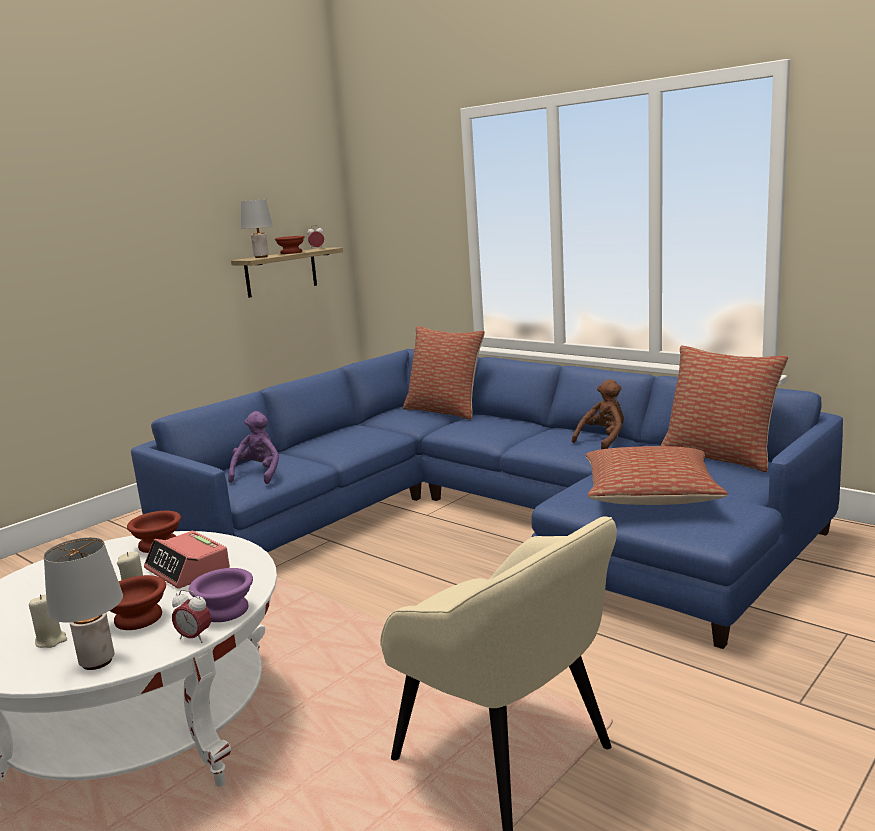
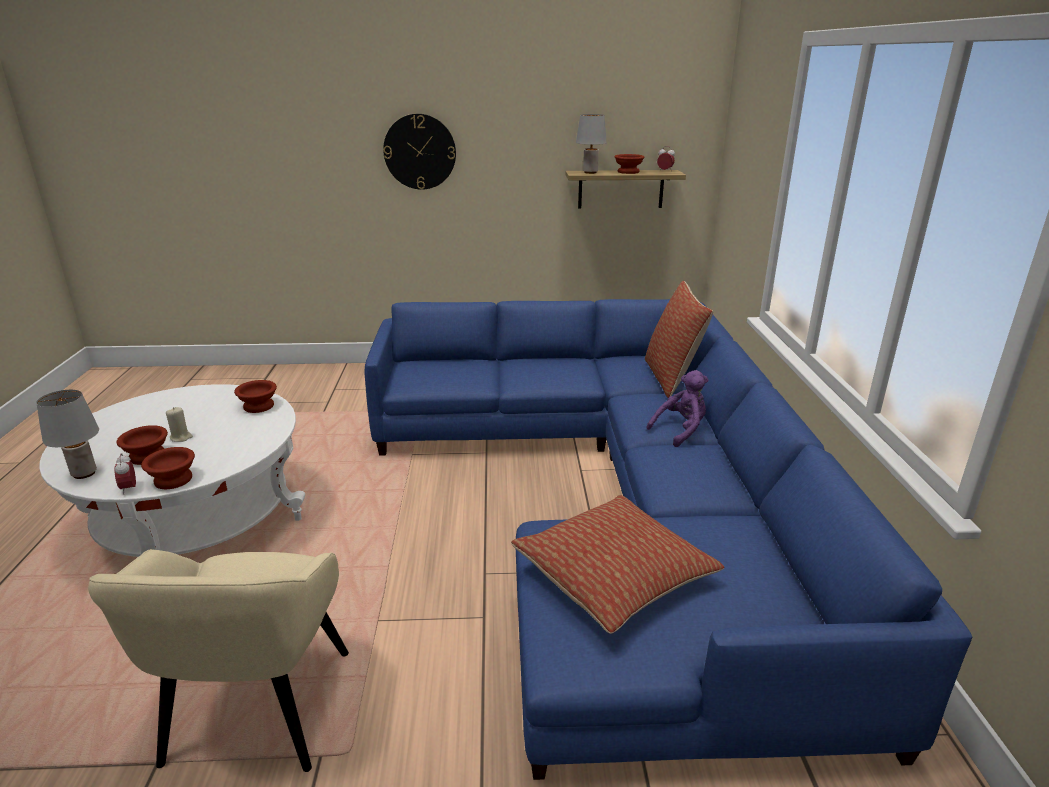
camera: 45 degrees right, 10 degrees up
(51, 640) = (106, 445): beige candle -> none
(79, 258) = (420, 152): none -> wall clock
(188, 569) = (228, 435): alarm clock -> none
(223, 610) = (173, 479): purple bowl -> brown bowl
(258, 474) = (438, 375): purple plush toy -> purple plush toy (680, 430)
(603, 440) = (719, 487): brown plush toy -> none
(719, 456) = (785, 581): pillow -> none

